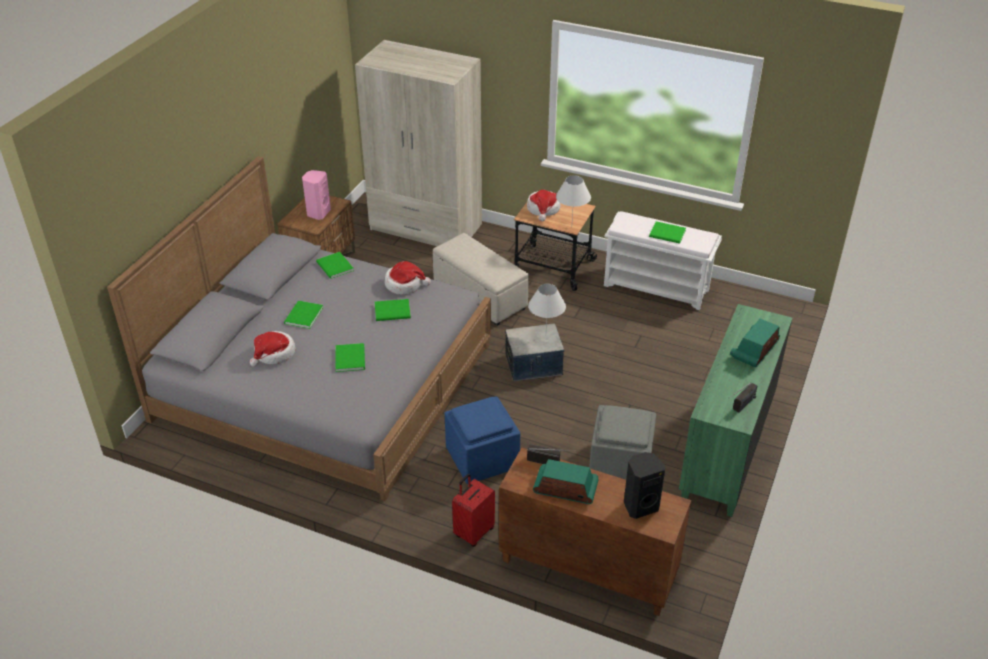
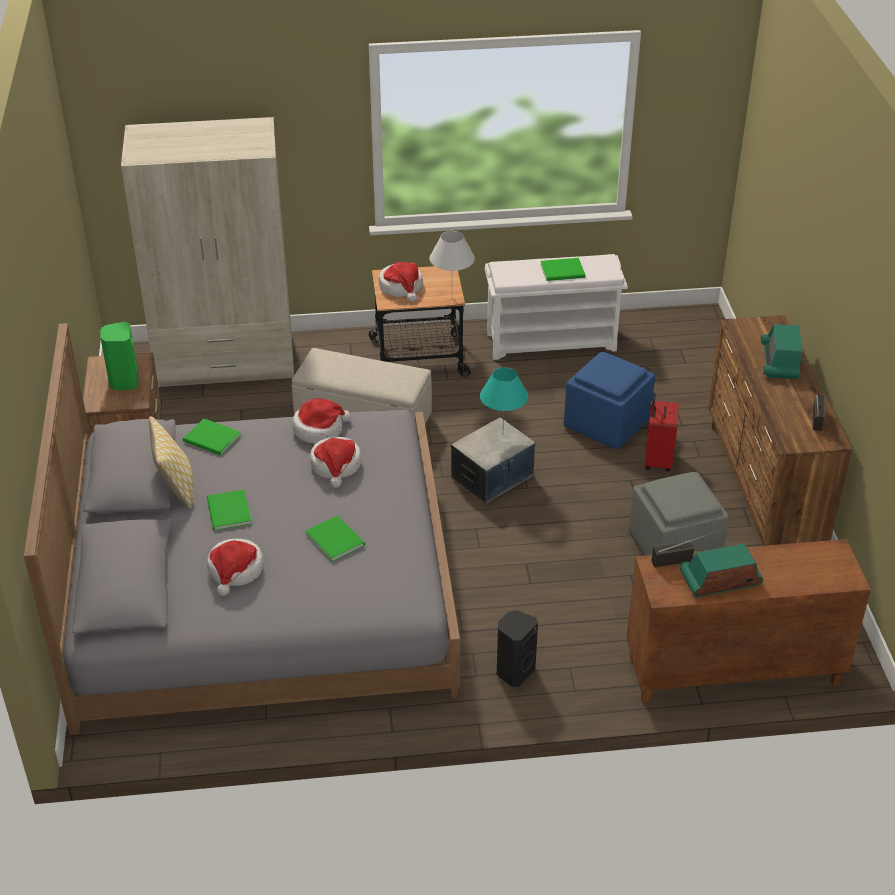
camera: 30 degrees left, 0 degrees up
(286, 290) = (176, 488): none -> pillow
(318, 213) = (124, 381): pink speaker -> green speaker
(393, 312) = (336, 466): green book -> hat
(473, 532) = (584, 686): red suitcase -> red suitcase (657, 461)
(482, 458) = (524, 602): blue ottoman -> blue ottoman (606, 423)
(545, 336) = (503, 434): white table lamp -> turquoise table lamp
(640, 505) = (806, 565): black speaker -> black speaker (514, 671)
(727, 449) = (763, 487): green dresser -> brown dresser

